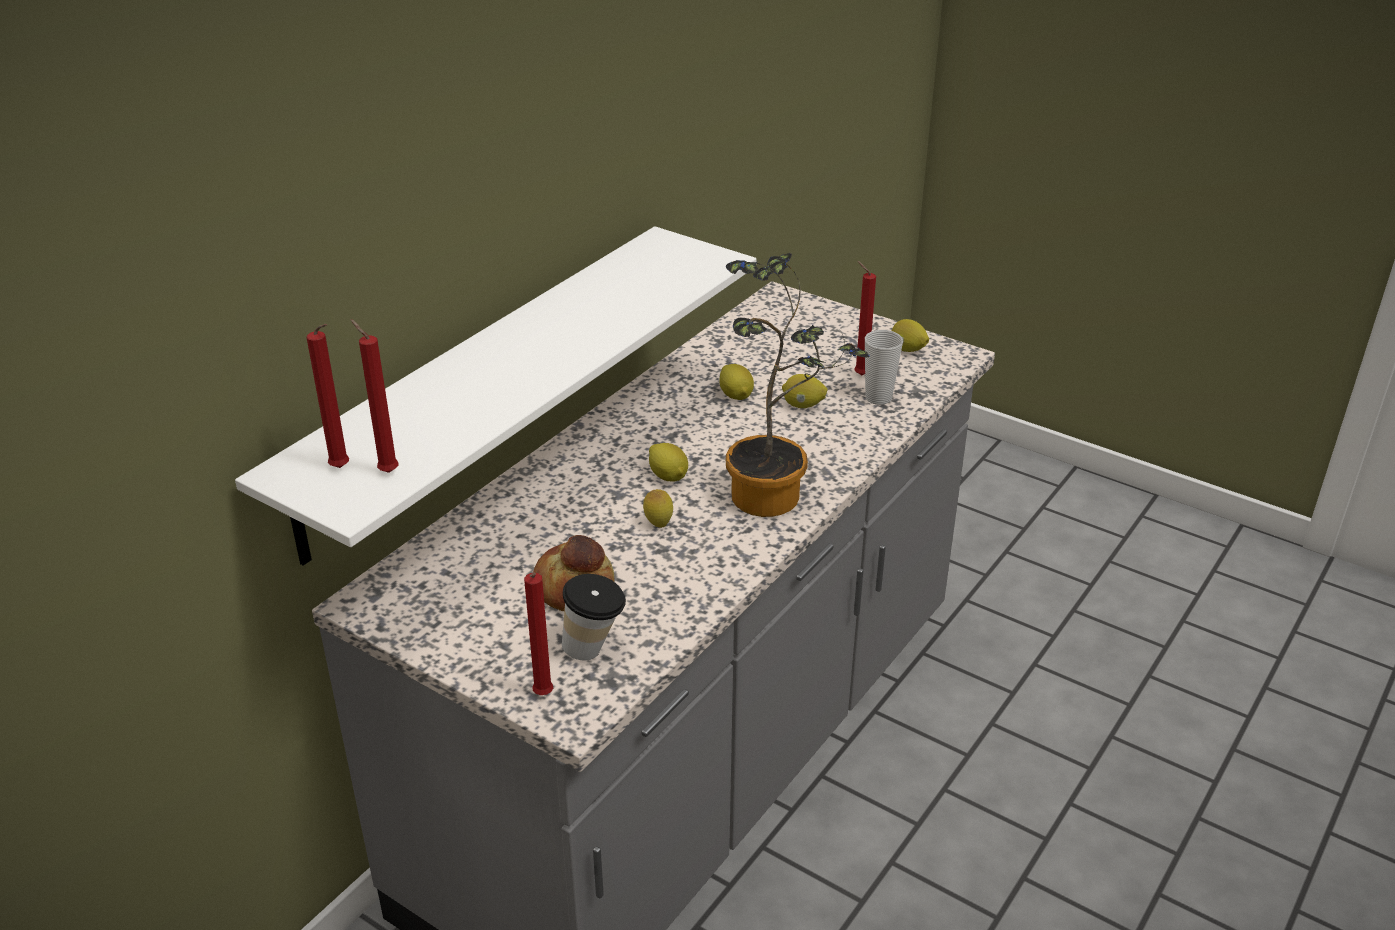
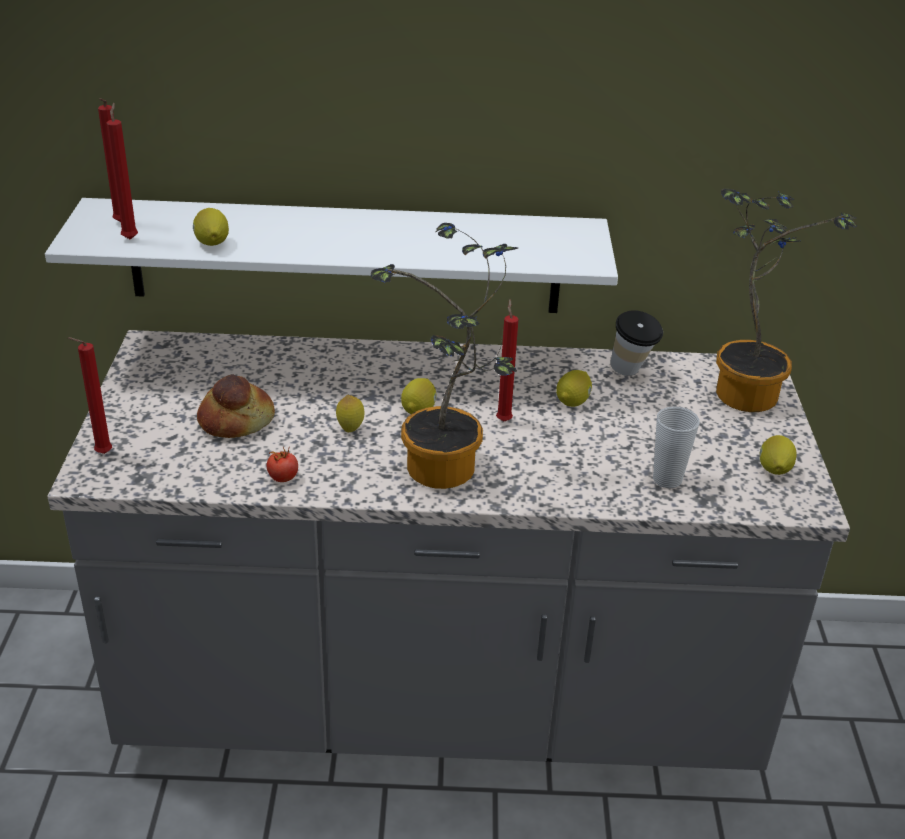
camera: 55 degrees right, 0 degrees up
(595, 649) = (170, 457): cup -> cup (631, 373)
(696, 589) = (283, 478): none -> tomato
(799, 316) = (744, 390): none -> potted plant
(803, 405) = (601, 441): lemon -> lemon (212, 244)
(859, 374) = (692, 455): red candle -> red candle (503, 419)

